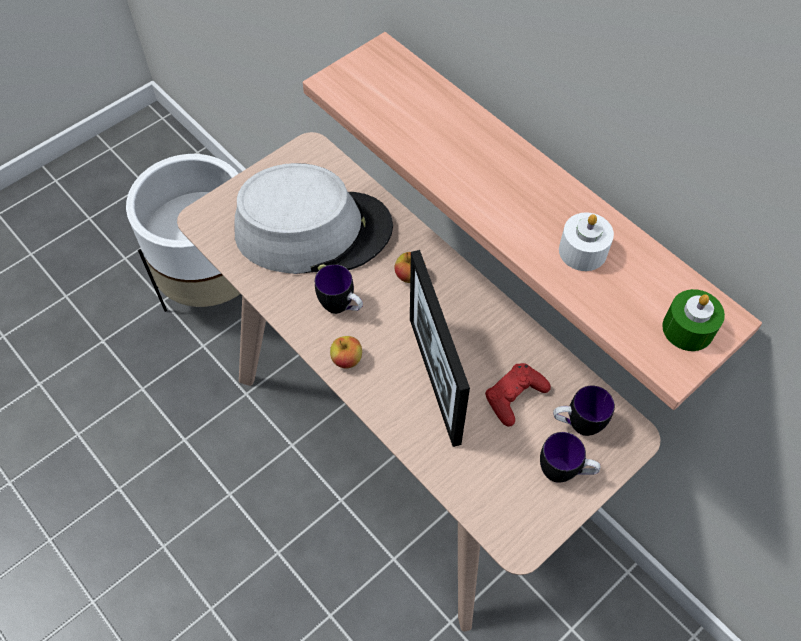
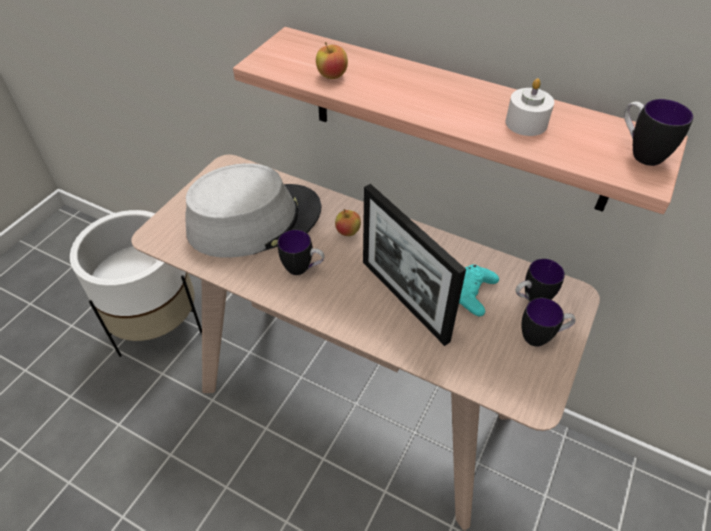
camera: 20 degrees left, 10 degrees down
(347, 359) = (325, 306): apple -> apple (332, 76)
(515, 396) = (473, 293): red game controller -> turquoise game controller
(688, 329) = (640, 152): green candle -> mug

